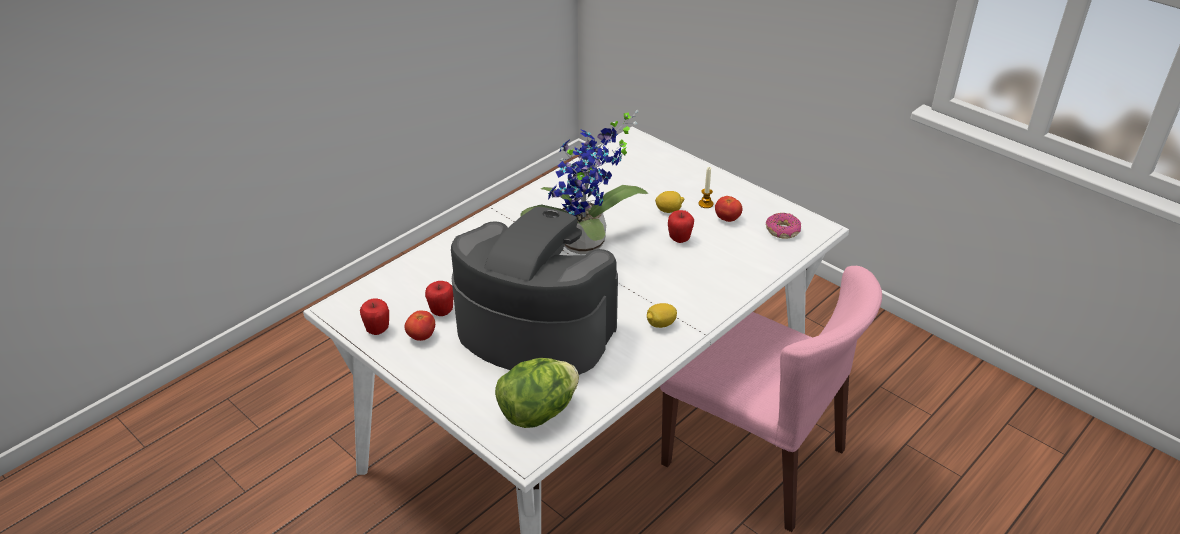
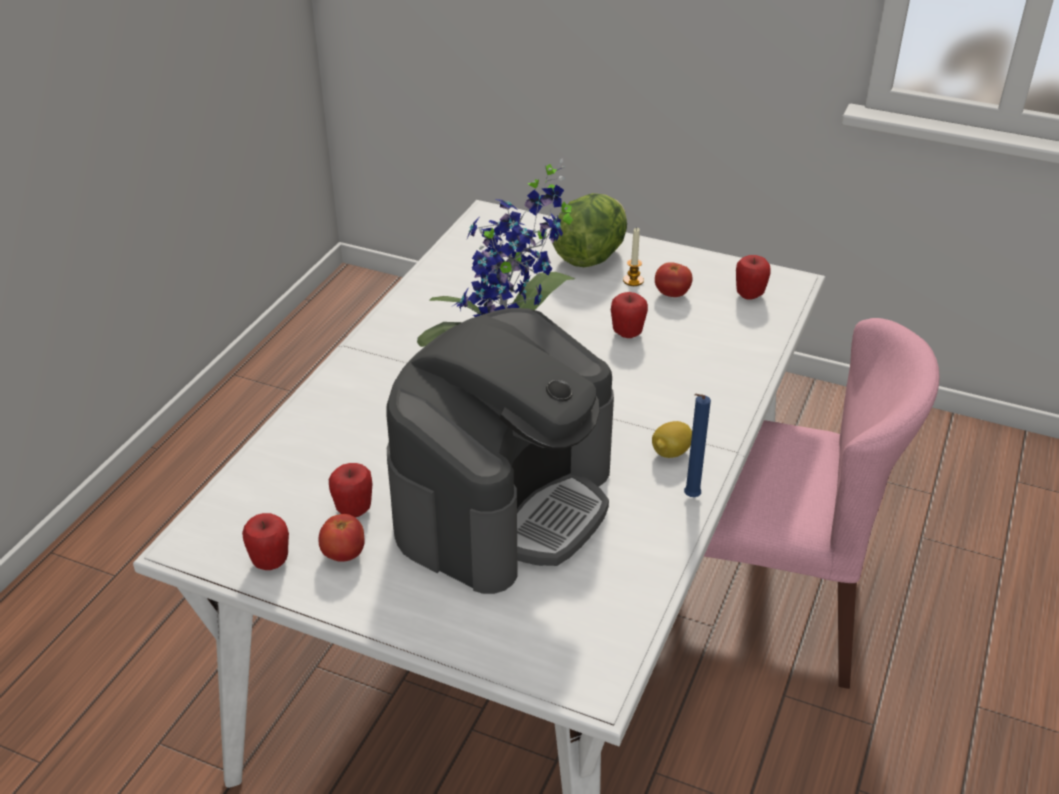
camera: 20 degrees left, 0 degrees up
(534, 329) = (504, 502): coffee machine -> coffee machine turned 120 degrees clockwise
(537, 412) = (577, 620): lettuce -> lettuce (590, 256)
(655, 356) = (689, 498): none -> blue candle
(669, 210) = (591, 298): lemon -> none
(782, 231) = (749, 295): donut -> apple

